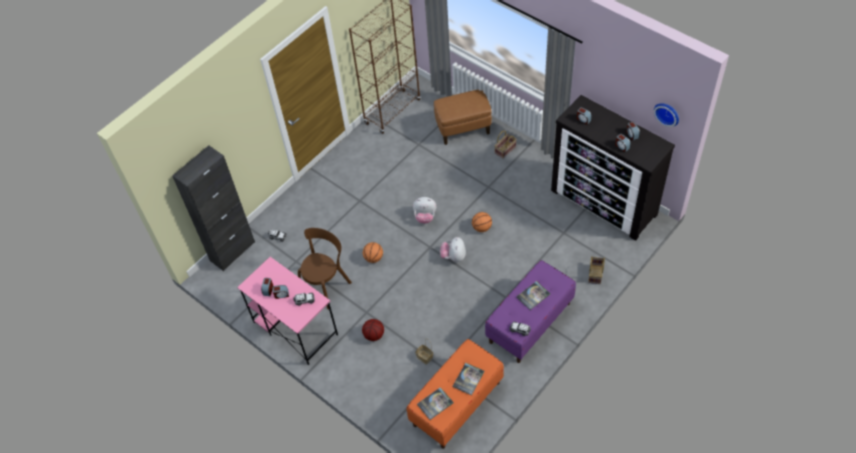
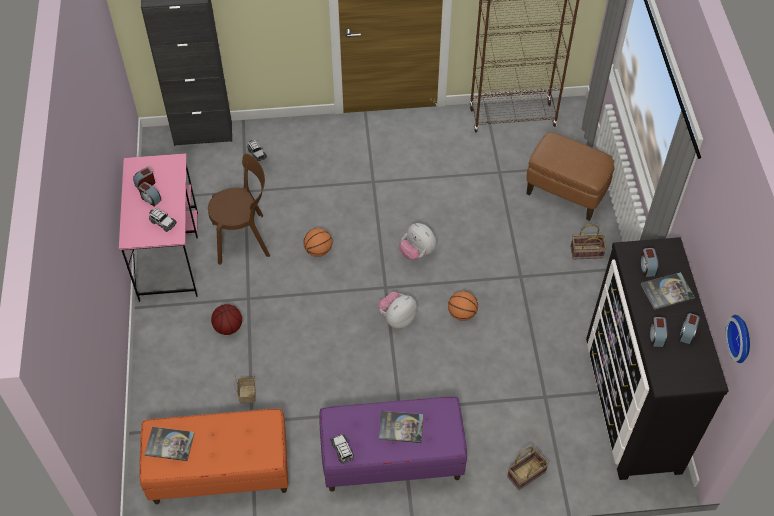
camera: 40 degrees right, 0 degrees up
(468, 379) = (230, 451): book -> book (667, 291)

